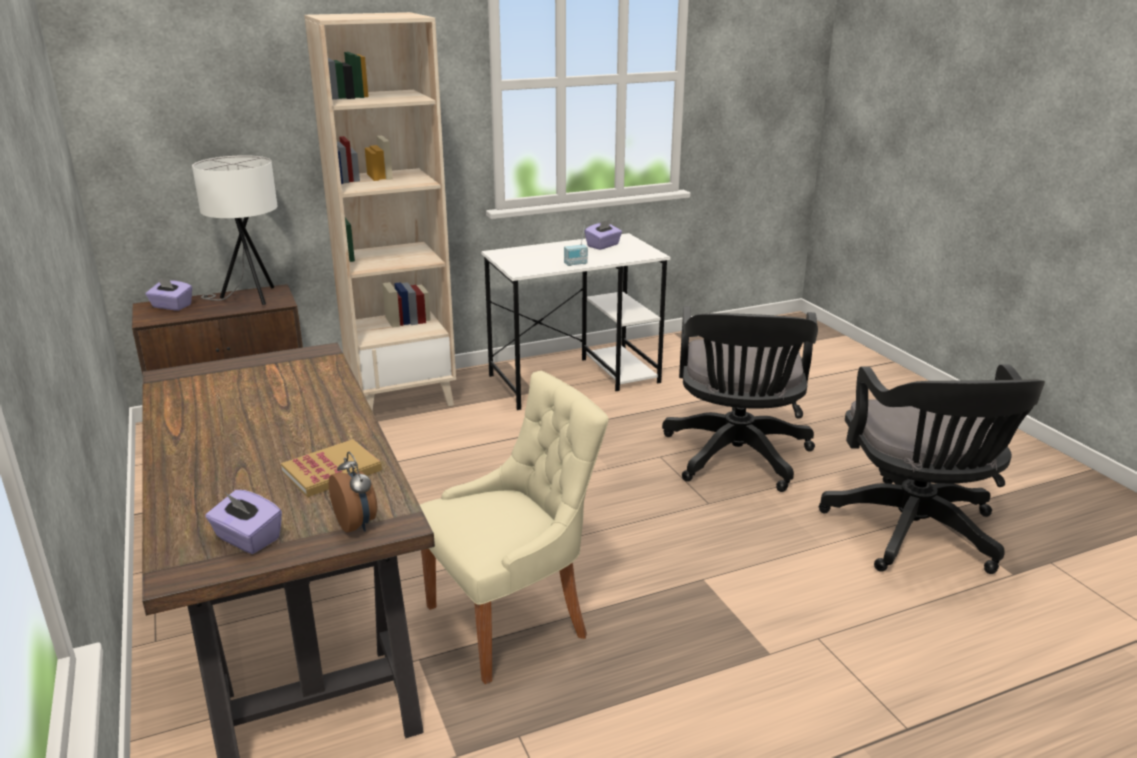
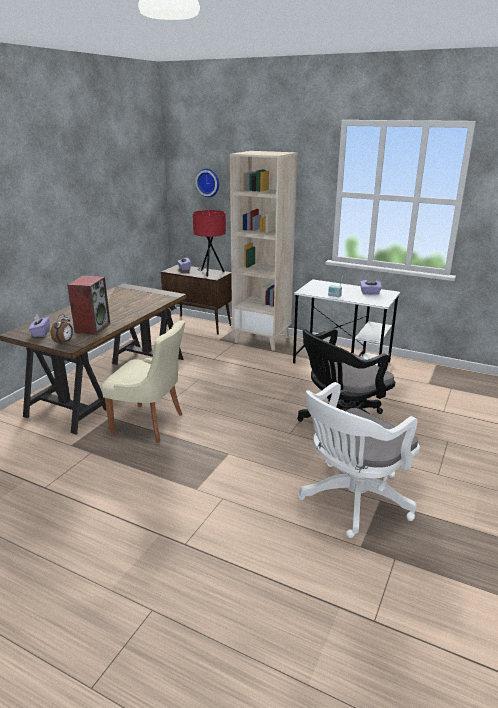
camera: 50 degrees right, 0 degrees up
(197, 96) = (208, 182): none -> wall clock
(249, 298) = (210, 273): white table lamp -> red table lamp
(332, 471) = (92, 327): book -> speaker
(915, 534) = (352, 501): black office chair -> white office chair

